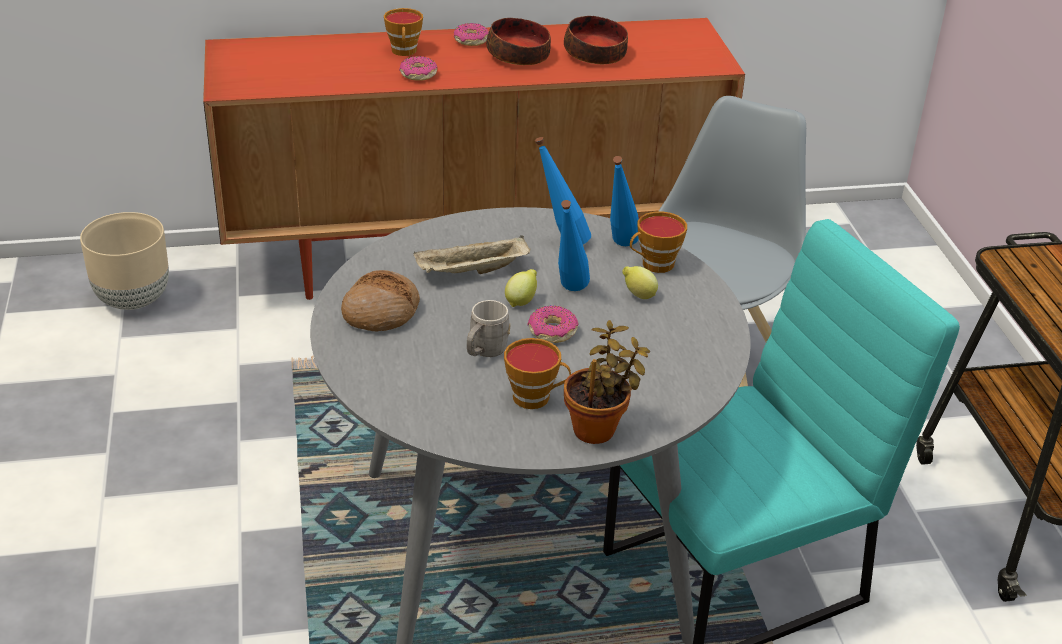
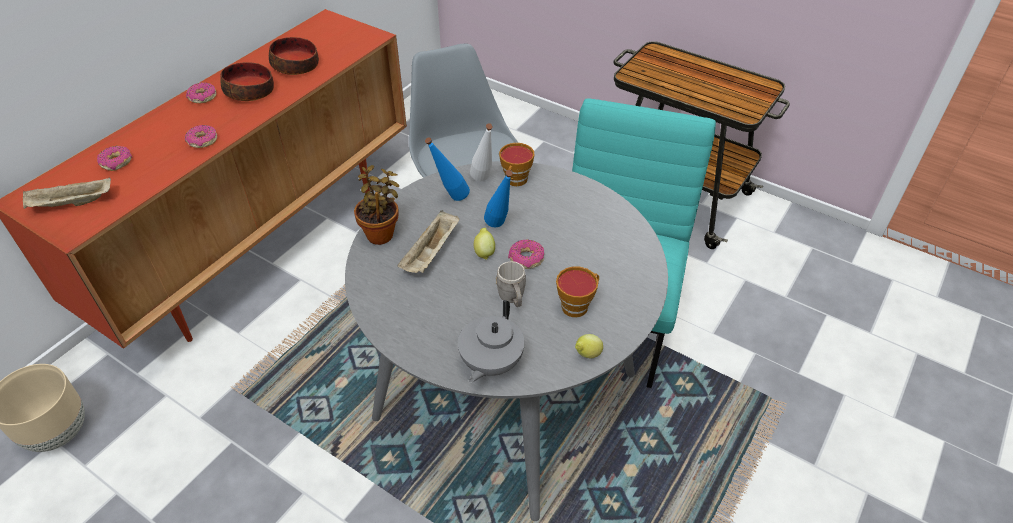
camera: 45 degrees left, 10 degrees up
(255, 69) = (71, 204): none -> beige tray
(330, 56) = (117, 162): none -> donut
(381, 312) = (420, 318): bread -> none
(383, 383) = (490, 363): none -> grey teapot
(404, 52) = (168, 129): cup -> none
(598, 429) = (630, 298): potted plant -> potted plant (381, 233)
(619, 247) = (484, 182): blue bottle -> white bottle
(638, 295) = (534, 205): lemon -> lemon (587, 355)

